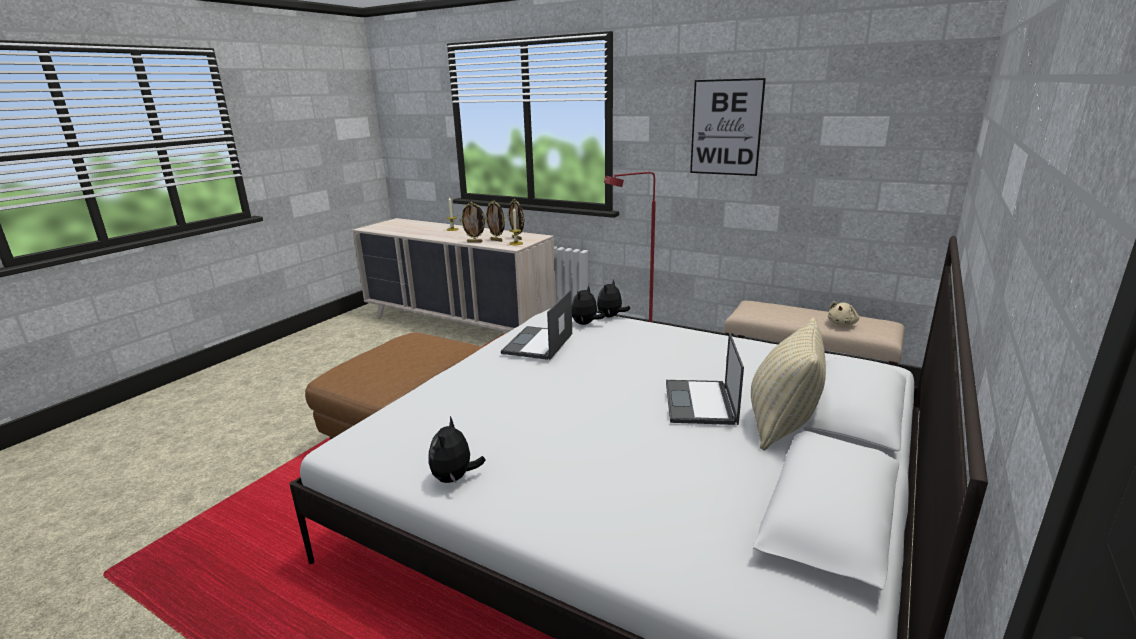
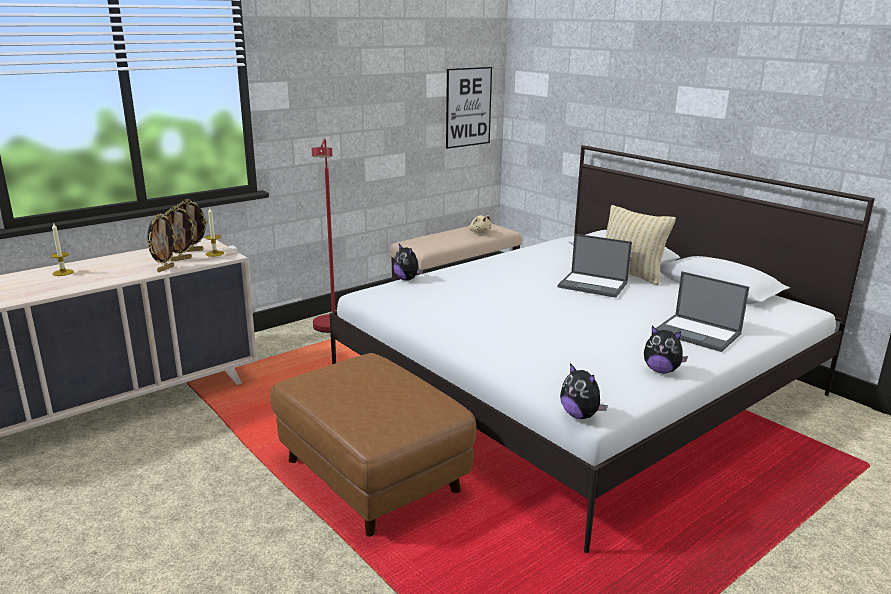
camera: 70 degrees left, 0 degrees up
(538, 344) = (448, 311): laptop -> laptop (698, 333)
(586, 324) = (418, 289): plush toy -> plush toy (580, 415)
(726, 127) = (361, 88): picture -> picture (468, 107)

